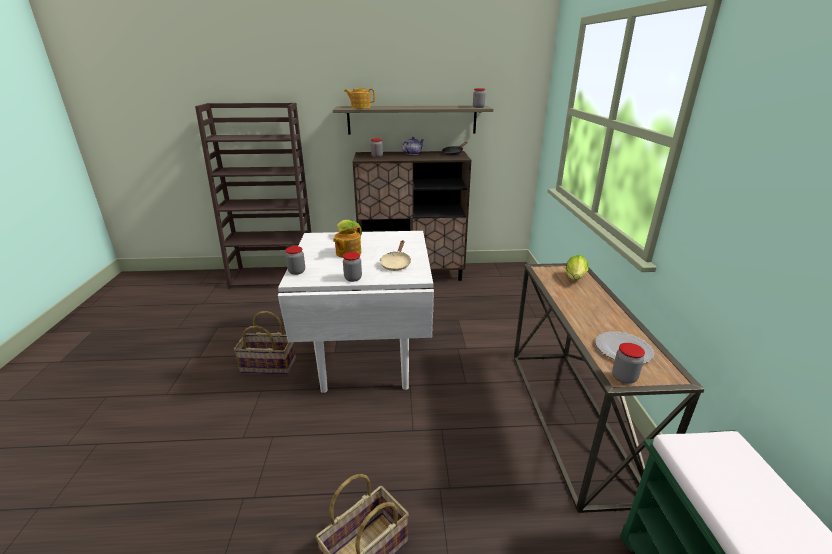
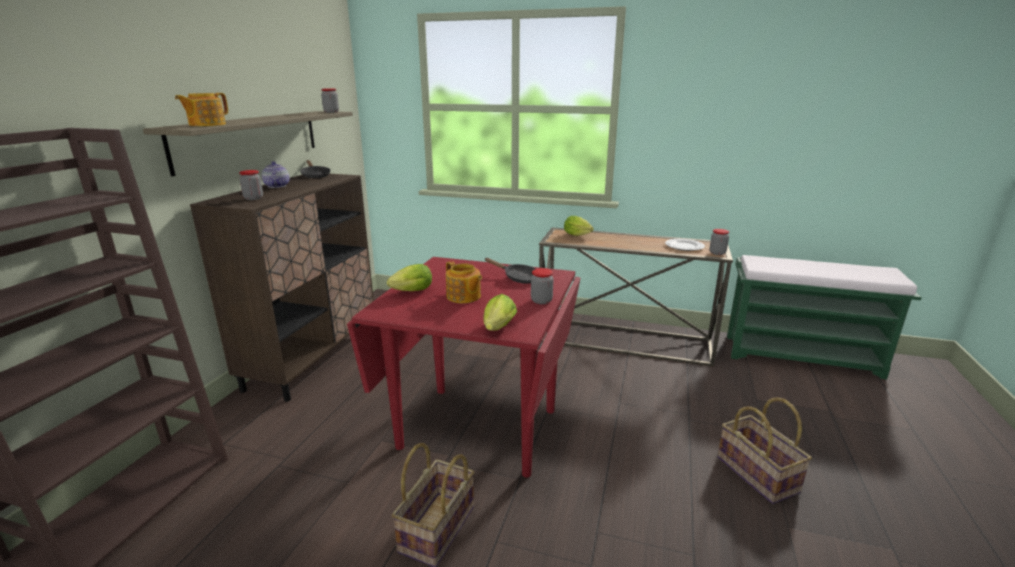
camera: 70 degrees left, 5 degrees down
(296, 271) = (497, 329): jar -> lettuce
(366, 357) = (478, 429): white dining table -> red dining table
(396, 264) = (518, 278): beige frying pan -> black frying pan

